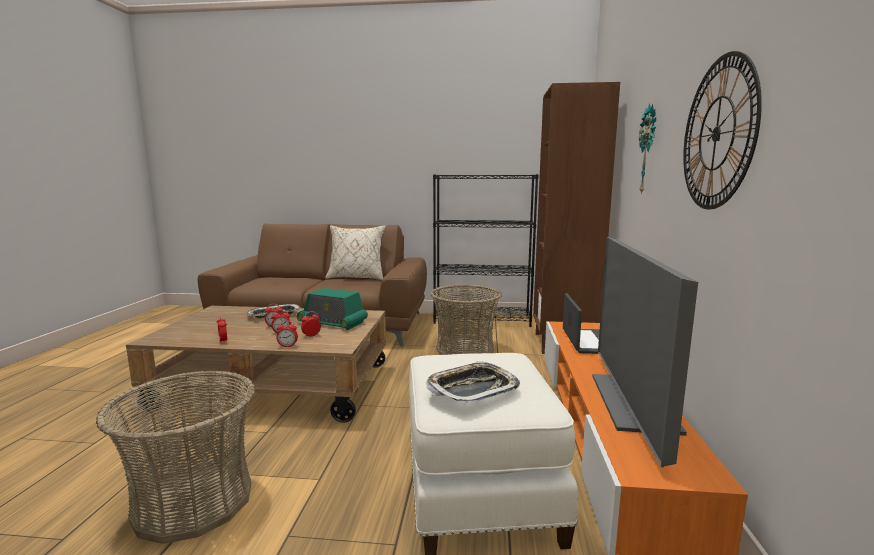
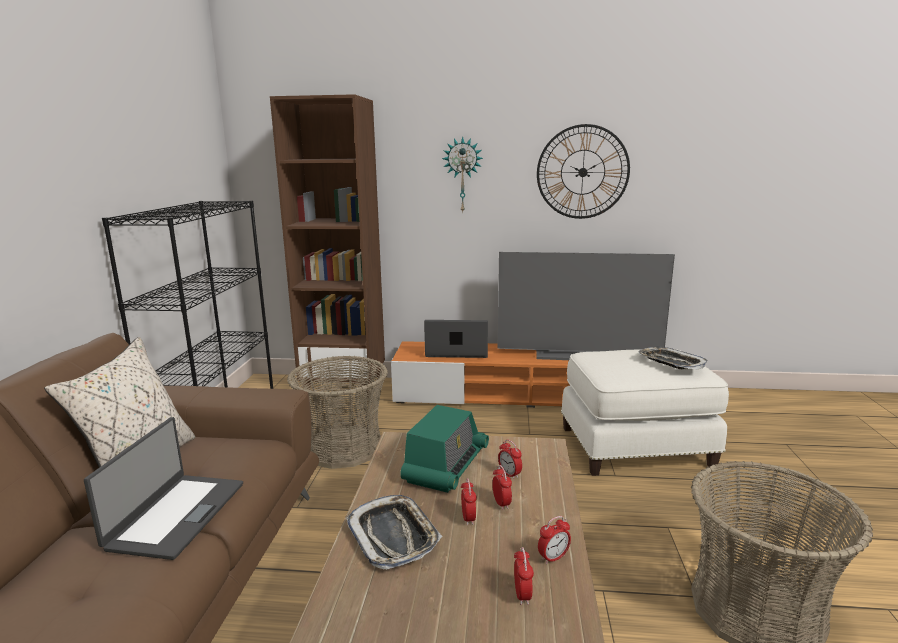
camera: 90 degrees left, 5 degrees up
(287, 346) = (557, 486): alarm clock -> alarm clock (522, 595)
(314, 284) = (176, 515): none -> laptop

